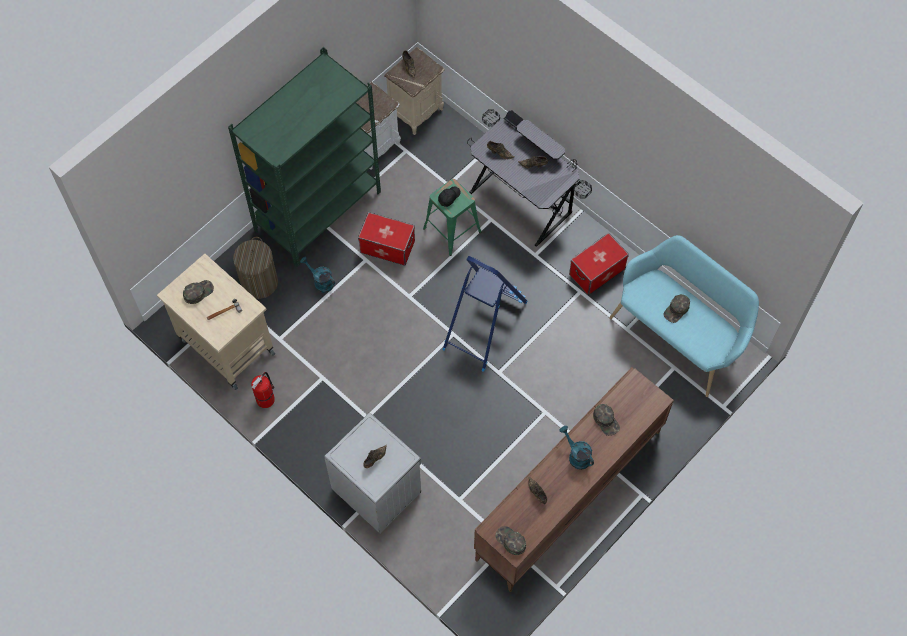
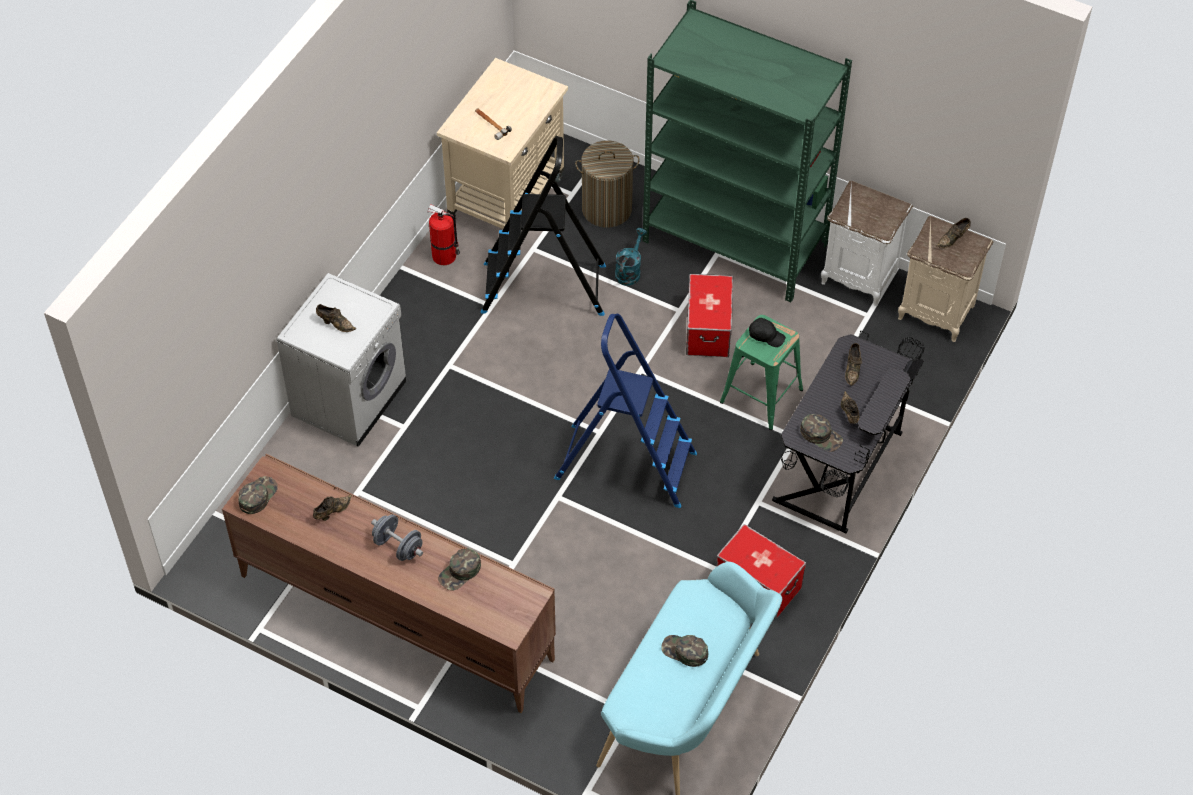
camera: 75 degrees right, 10 degrees down
(198, 292) = (511, 94): green cap -> green cap (821, 435)
(318, 341) = (542, 289): none -> black step ladder
(576, 455) = (398, 546): turquoise watering can -> grey dumbbell

